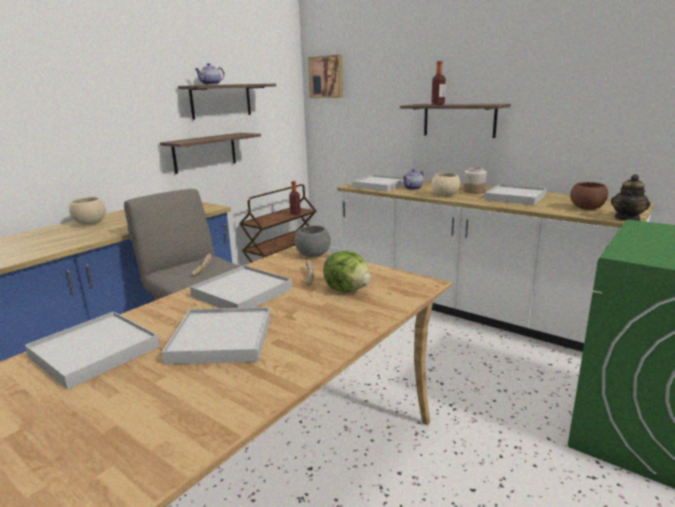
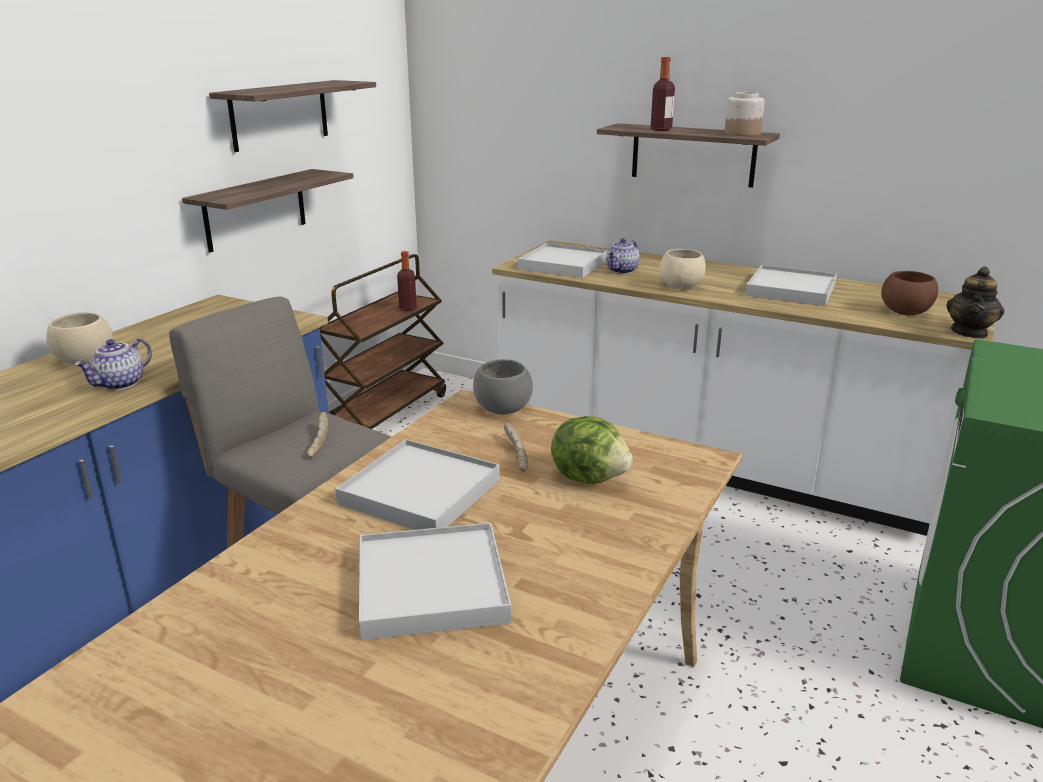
camera: 10 degrees left, 5 degrees up
(94, 352) = (228, 625): white tray -> none
(211, 84) = (268, 89): teapot -> teapot (120, 384)
(326, 77) = (455, 65): picture -> none
(473, 191) = (722, 277): jar -> jar (742, 134)

